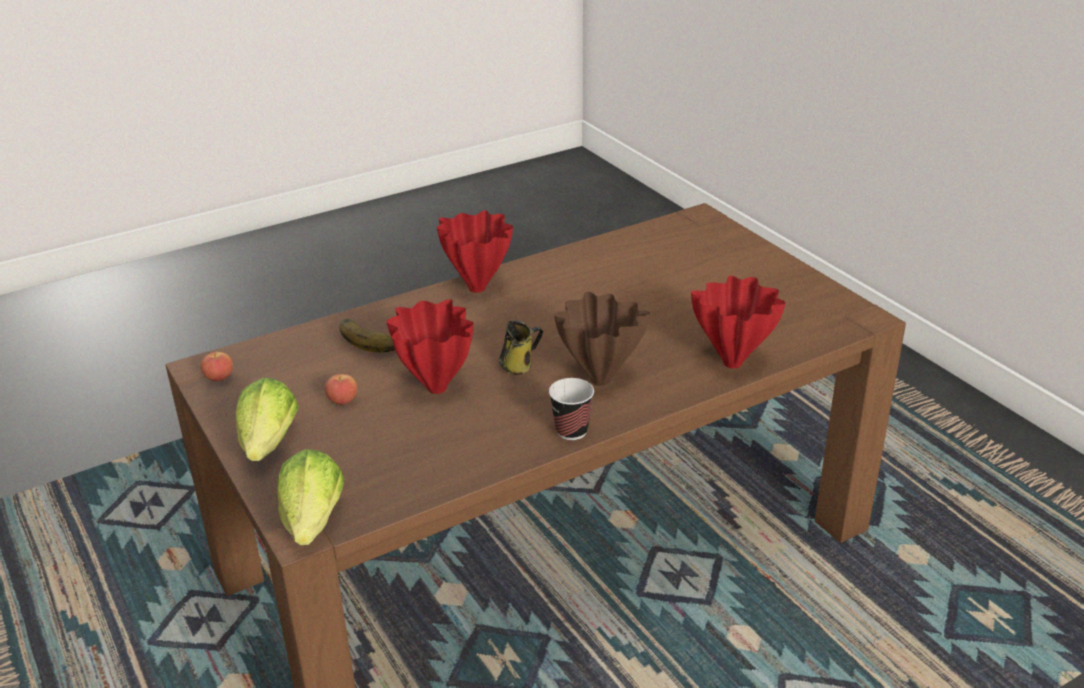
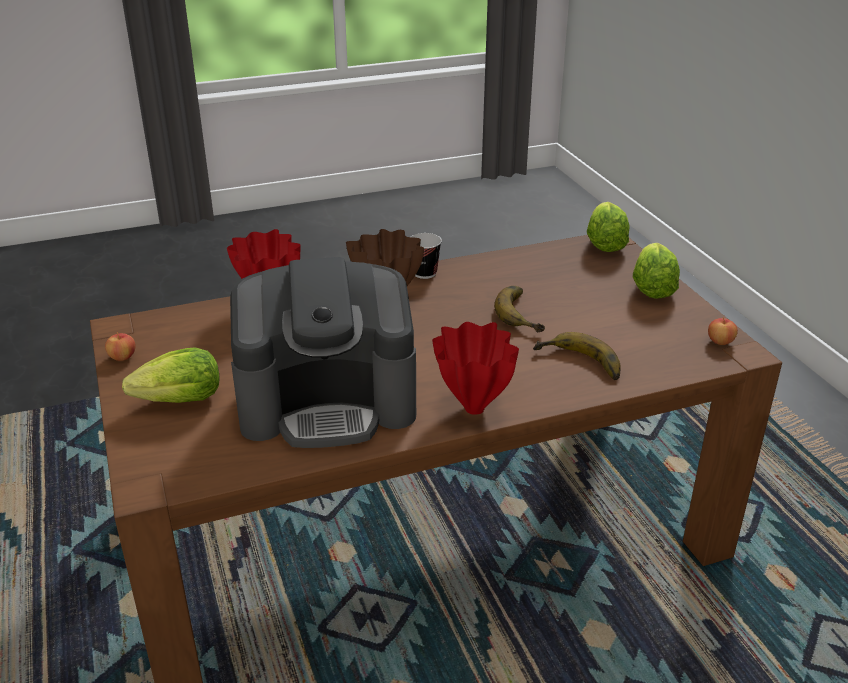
camera: 170 degrees left, 0 degrees up
(342, 400) = (602, 312): apple -> apple (122, 357)
(435, 387) = (524, 313): red vase -> banana
(518, 366) = (450, 322): mug -> none
(606, 279) = (328, 402): none -> coffee machine
(731, 266) = (181, 401): none -> lettuce

